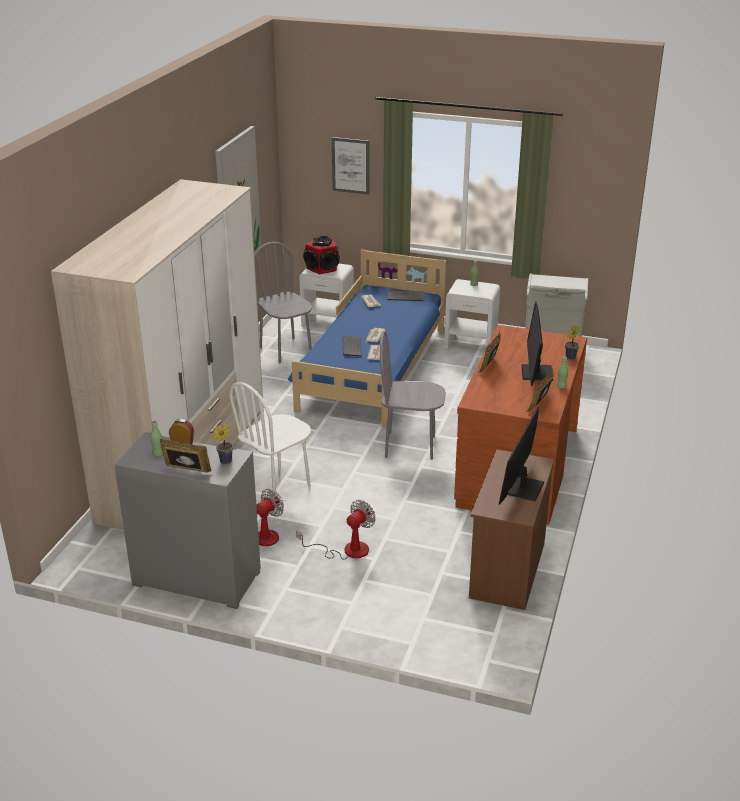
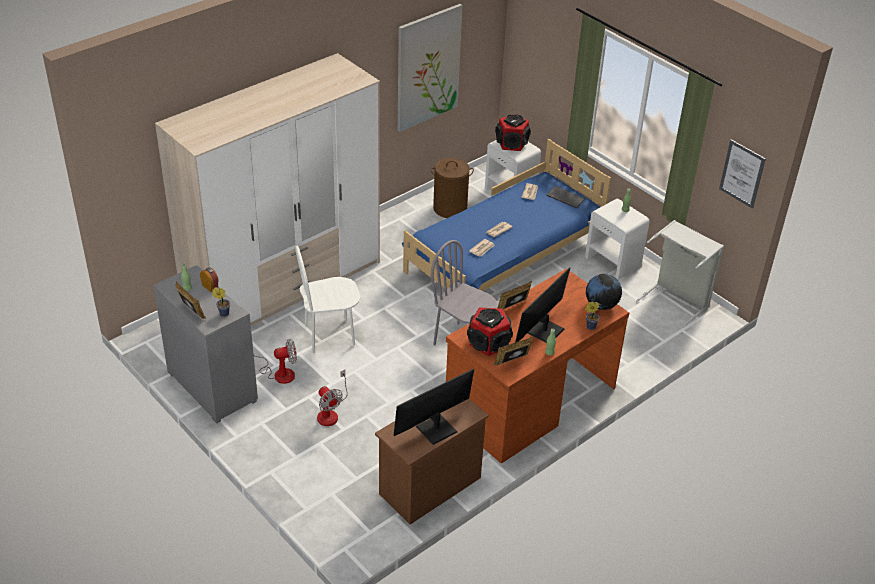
camera: 30 degrees right, 10 degrees up
(286, 350) = (450, 208): grey chair -> brown laundry basket
(346, 550) = (330, 412): fan -> fan turned 75 degrees clockwise
(350, 165) = (556, 59): picture -> picture (742, 173)
(351, 347) = (469, 233): keyboard -> none
(501, 398) = (489, 343): none -> speaker
(559, 339) = (601, 305): none -> globe

